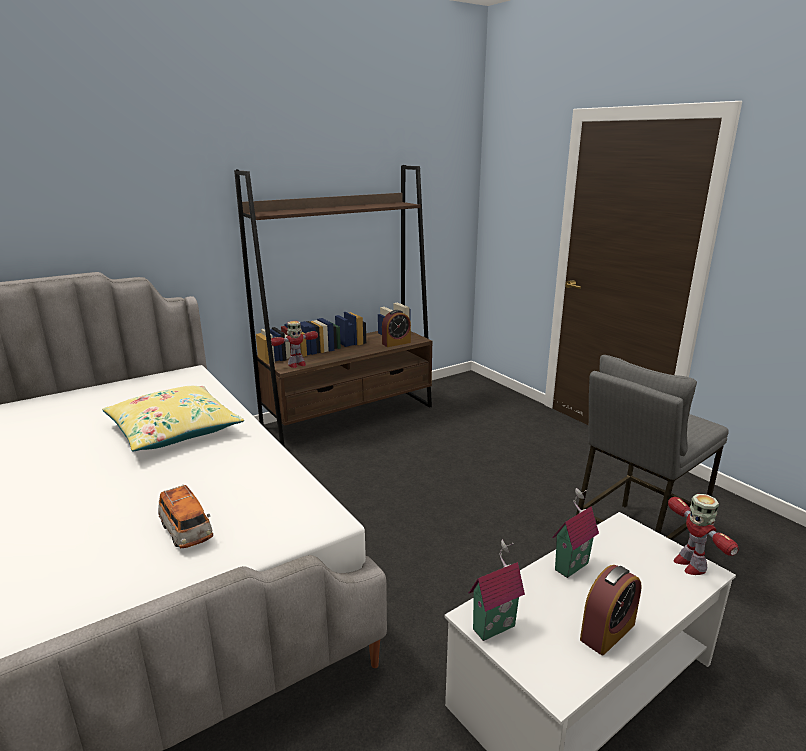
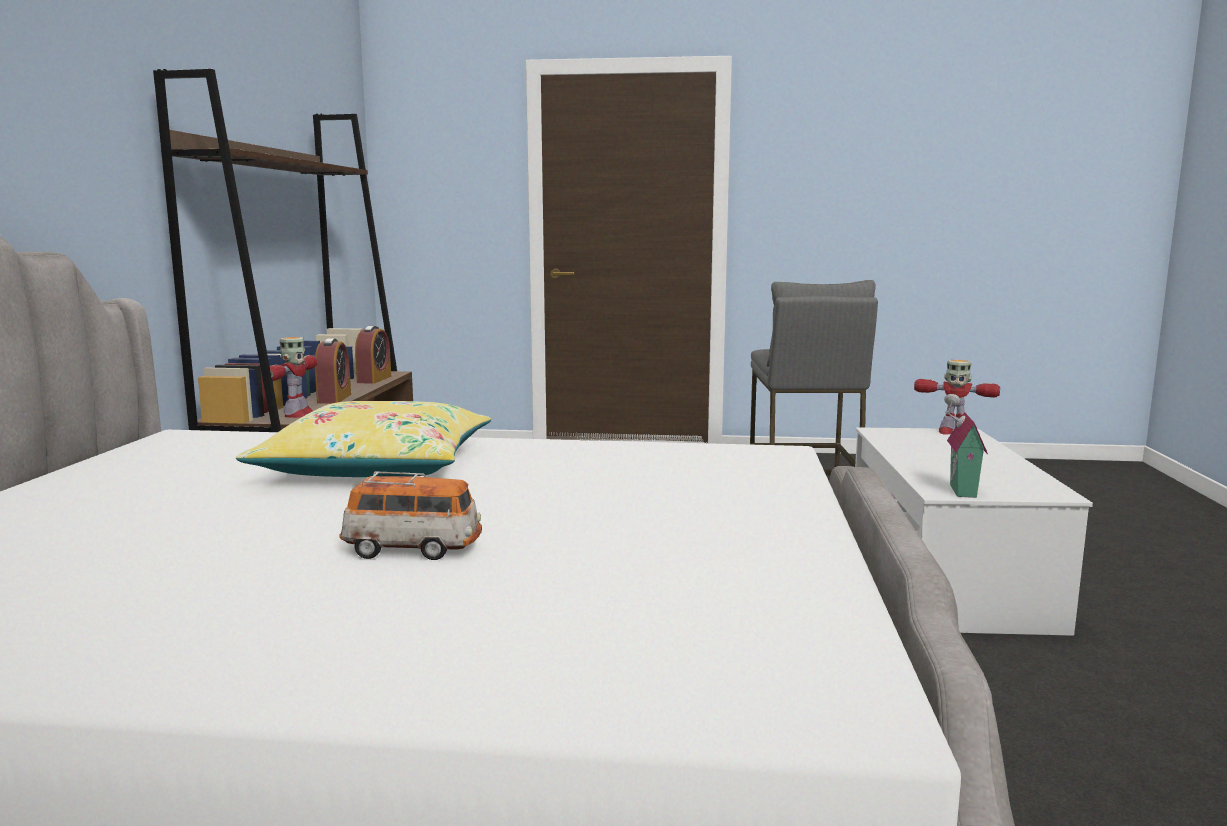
camera: 50 degrees left, 10 degrees down
(186, 532) = (699, 496): toy car -> toy car (413, 549)
(569, 565) = (908, 454): toy house -> none
(607, 632) = (1006, 468): alarm clock -> alarm clock (334, 398)

